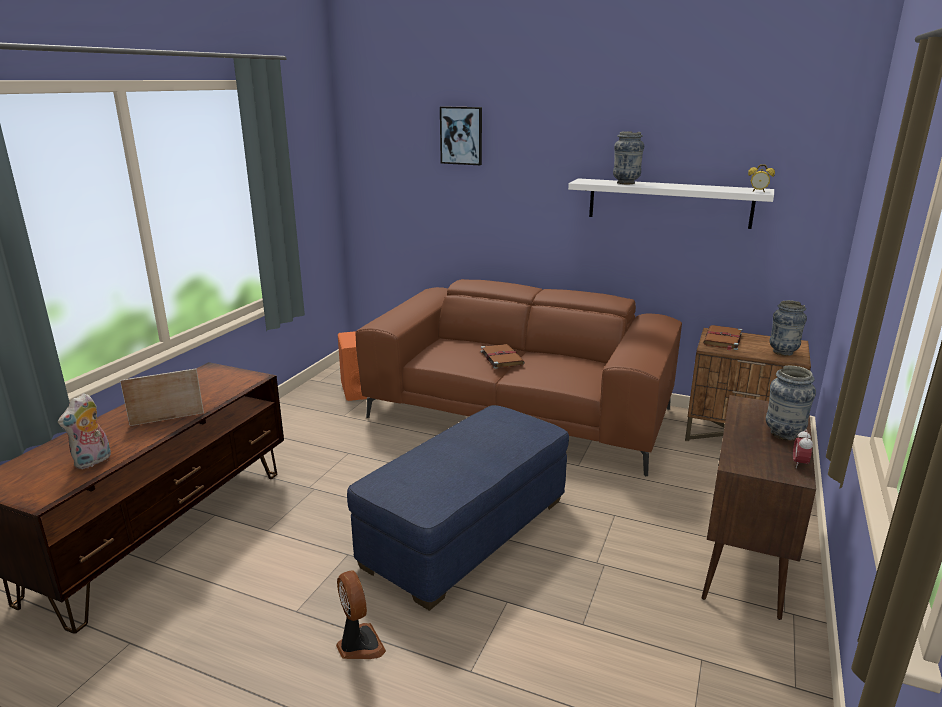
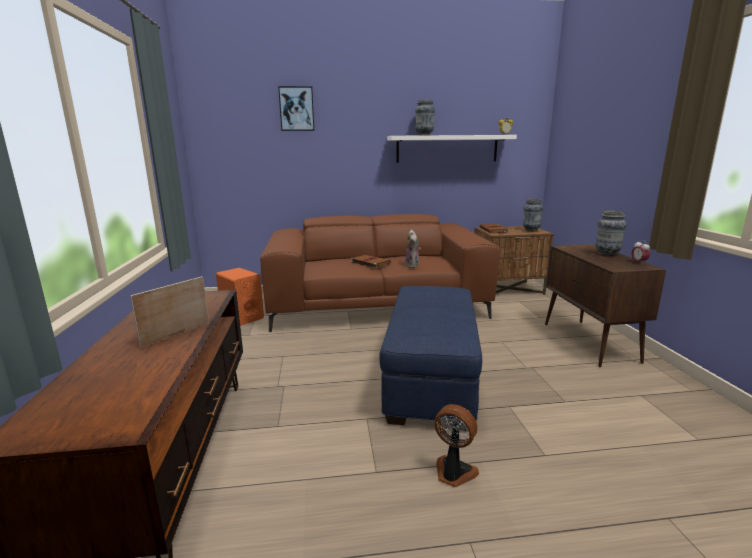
camera: 30 degrees left, 5 degrees down
(93, 461) = (143, 382): plush toy -> plush toy (412, 266)

